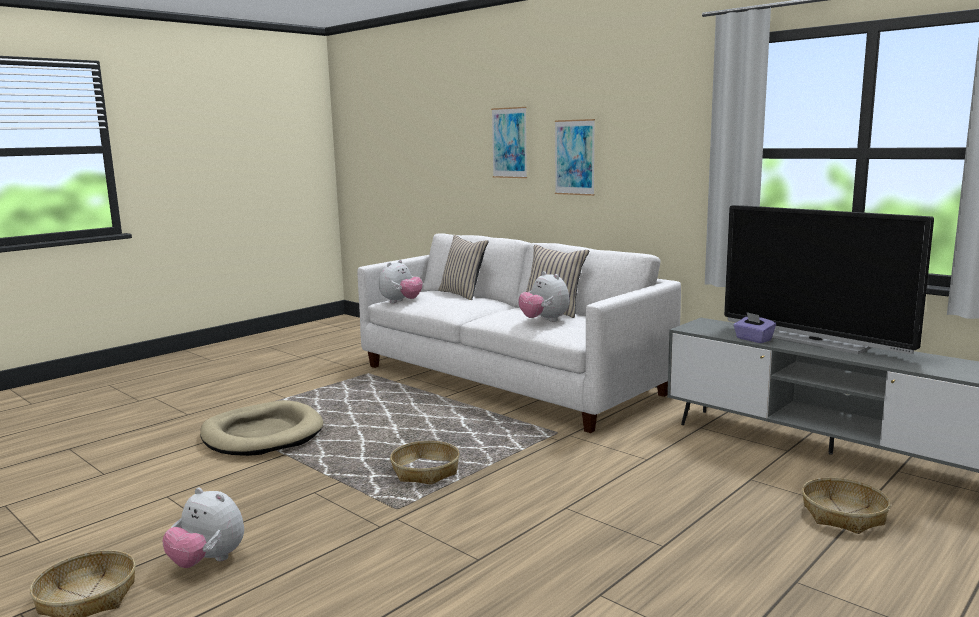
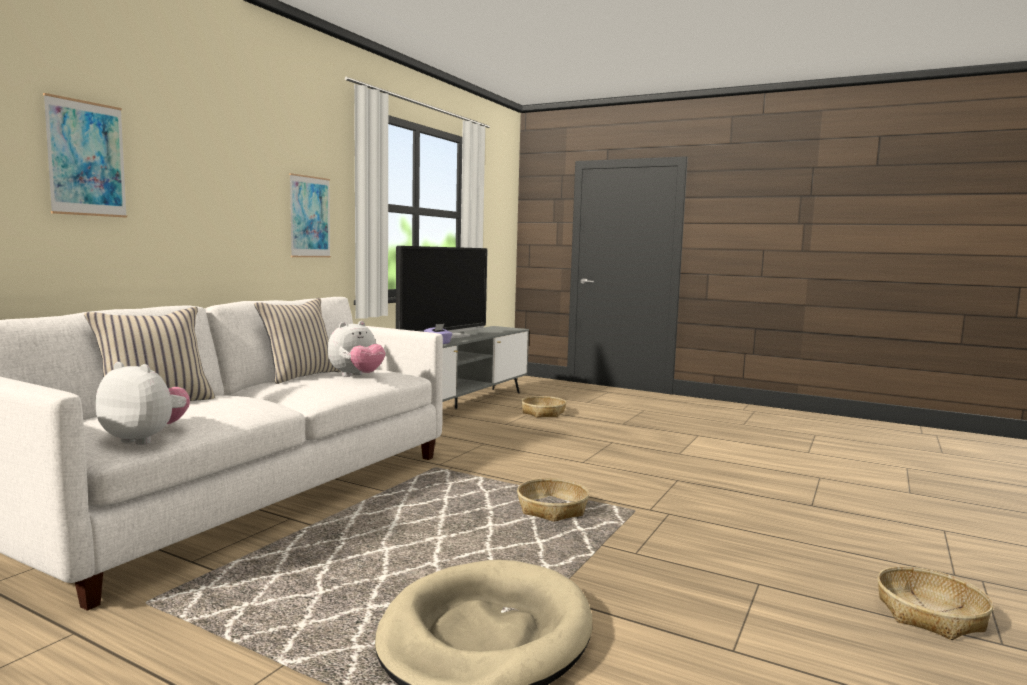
camera: 105 degrees left, 5 degrees down
(208, 561) = (804, 572): plush toy -> none
(574, 157) = (203, 193): picture -> picture (310, 217)

